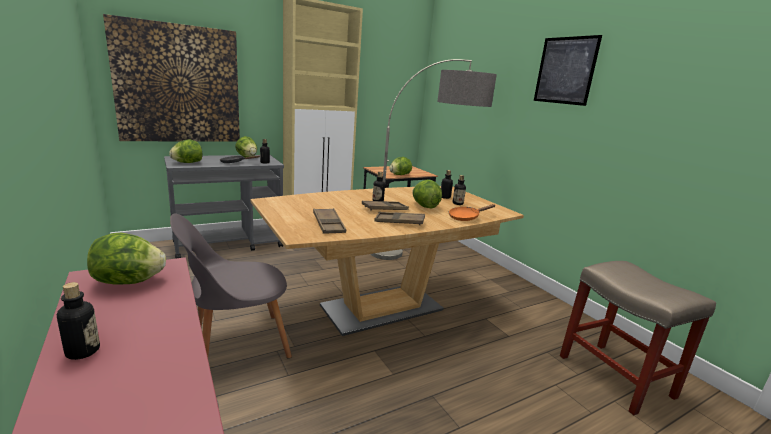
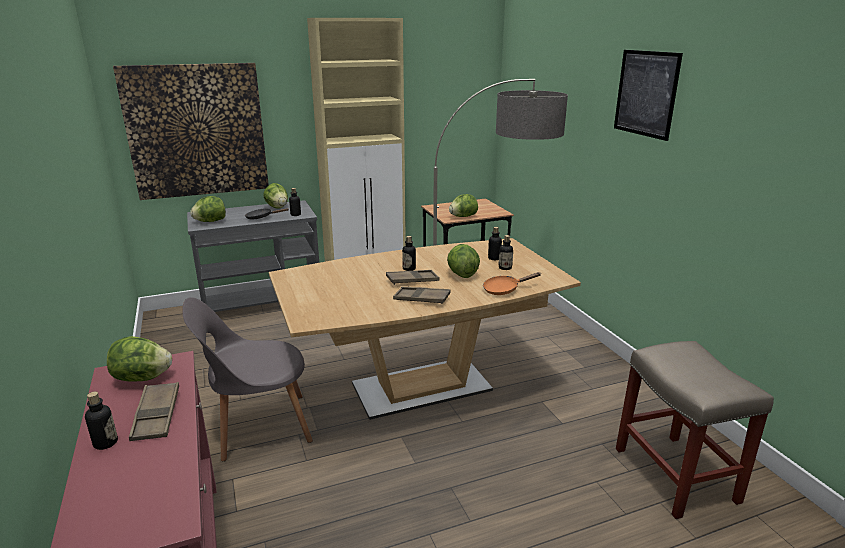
camera: 10 degrees right, 5 degrees up
(328, 224) = (341, 305): brown tray -> brown tray (156, 415)

